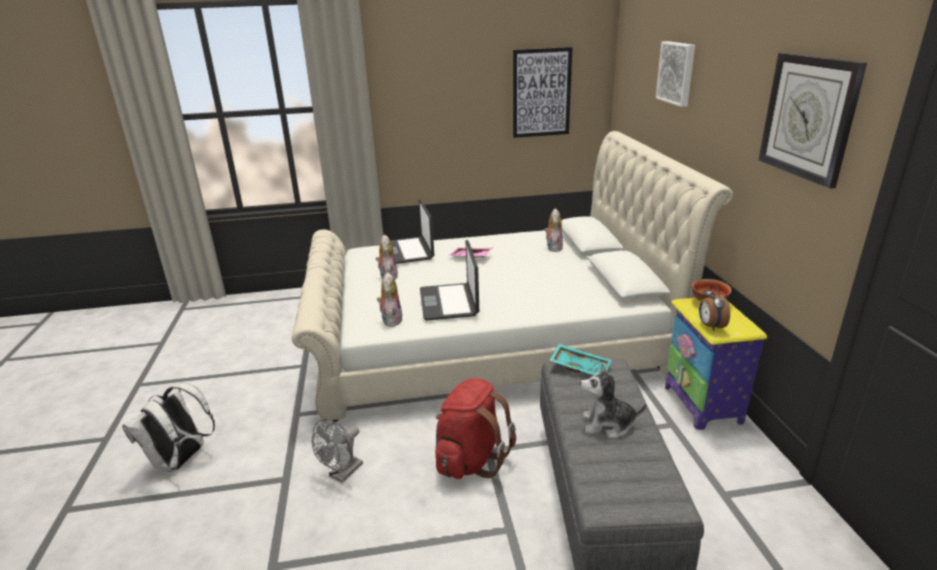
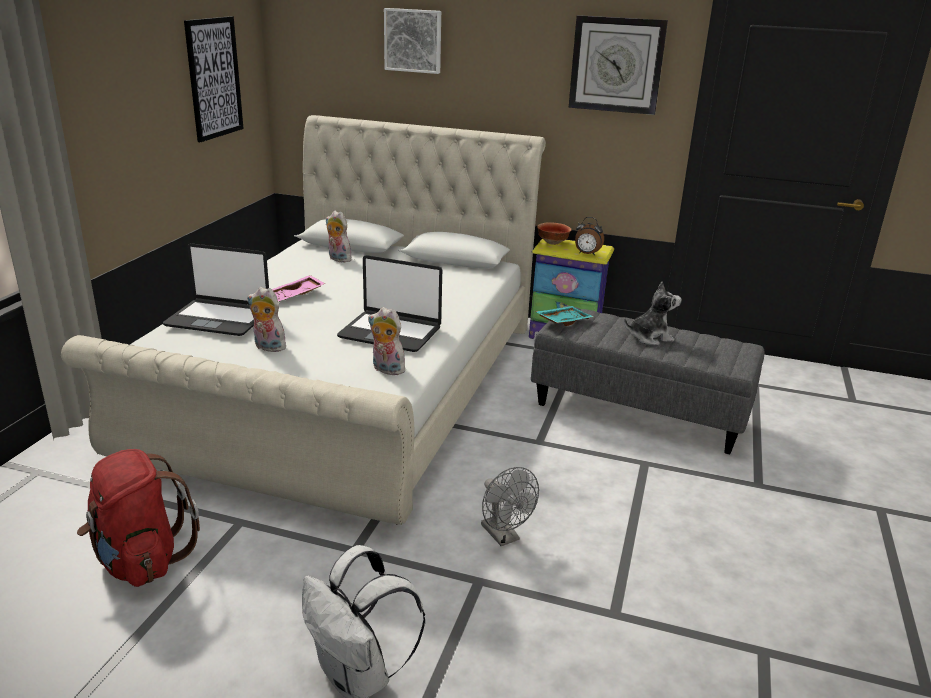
camera: 65 degrees left, 0 degrees up
(471, 459) = (544, 454): red backpack -> red backpack (141, 560)
(608, 425) = (649, 337): plush toy -> plush toy turned 135 degrees counterclockwise

